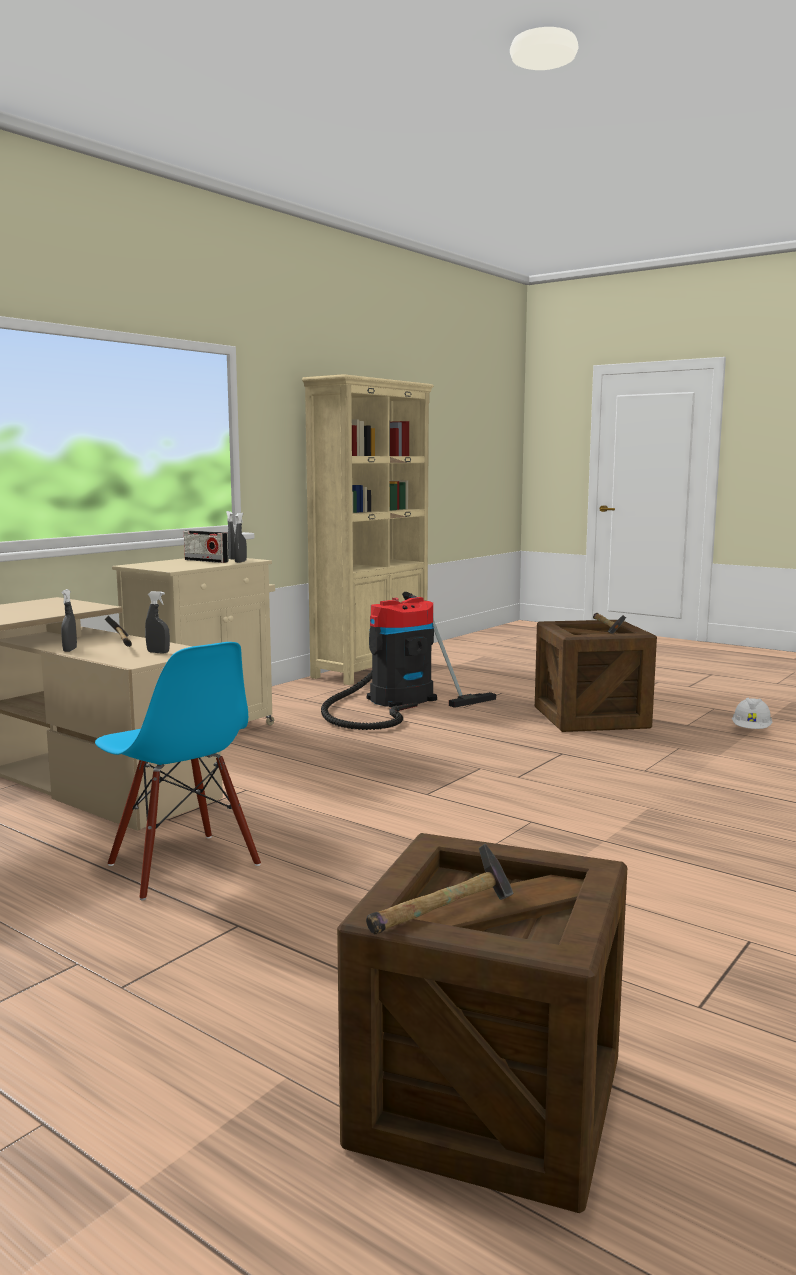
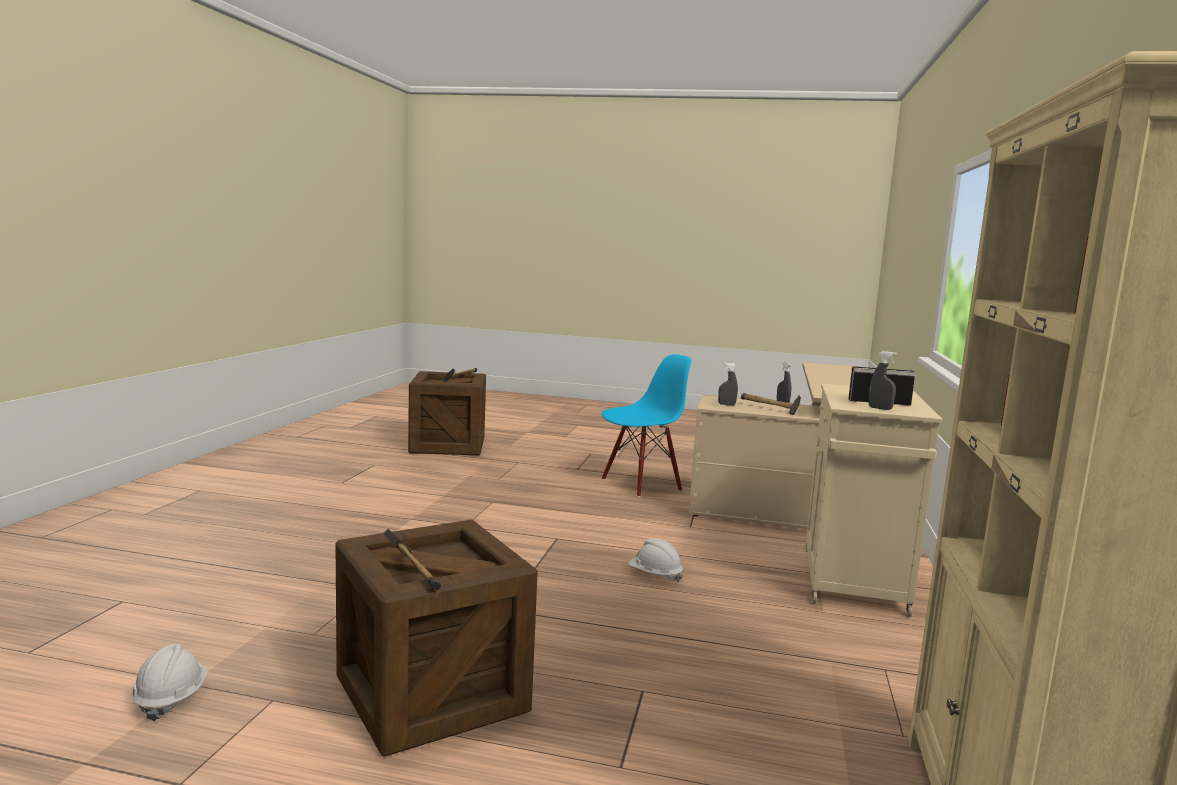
camera: 155 degrees right, 0 degrees up
(182, 865) = (641, 484): blue chair -> blue chair turned 120 degrees clockwise
(240, 562) = (840, 402): grey spray bottle -> none
(369, 752) = (655, 576): none -> white hard hat
(396, 702) = (754, 688): vacuum cleaner -> none

